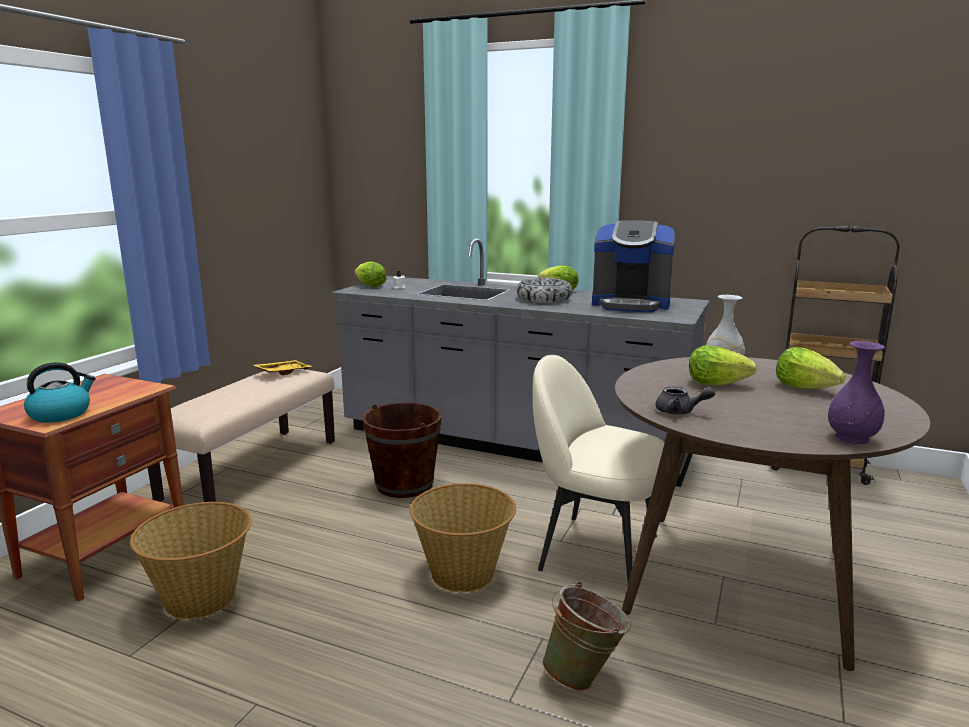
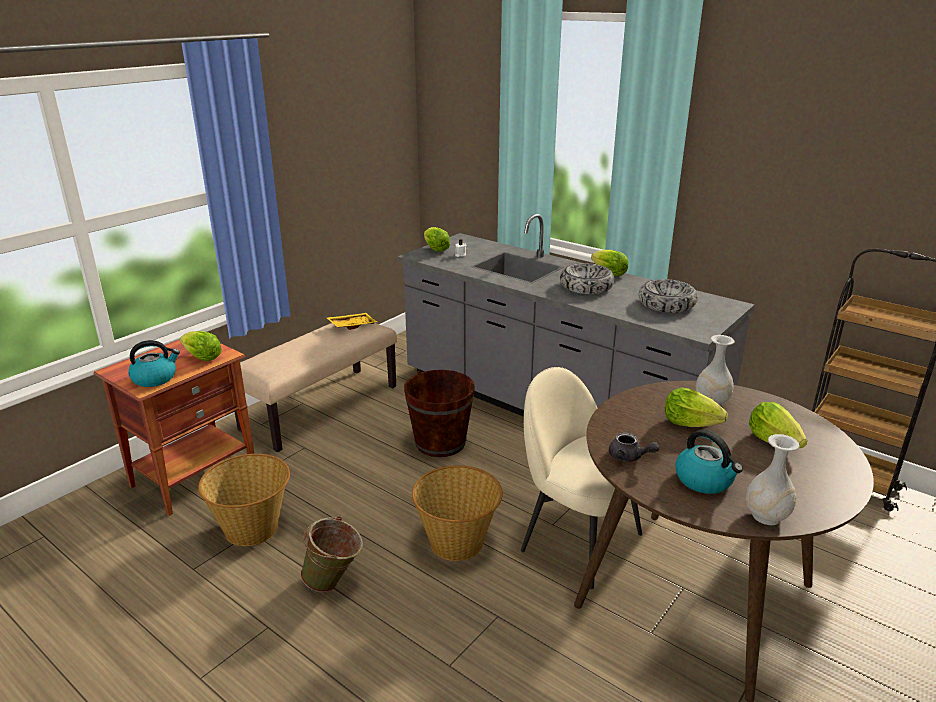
camera: 15 degrees right, 10 degrees up
(120, 392) = (202, 358): none -> lettuce
(585, 677) = (517, 657): green bucket -> green bucket (334, 582)
(631, 304) = (666, 304): coffee machine -> bowl
(768, 420) = (704, 480): none -> kettle
(852, 438) = (767, 516): purple vase -> white vase

